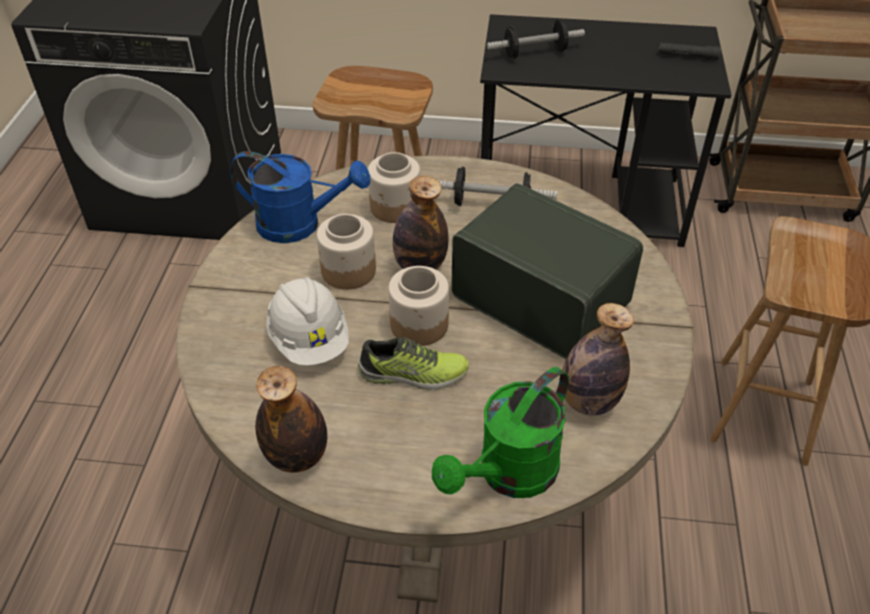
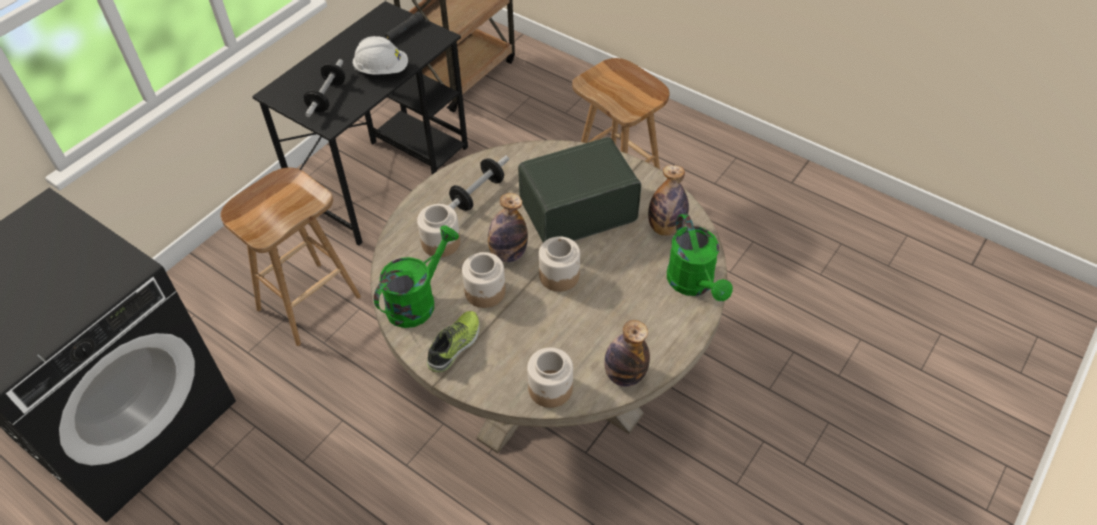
camera: 60 degrees left, 5 degrees up
(235, 388) = (550, 389): none -> jar
(300, 224) = (417, 300): blue watering can -> green watering can
(310, 340) = (534, 335): white hard hat -> white hard hat (382, 70)
(413, 374) = (597, 295): shoe -> shoe (455, 345)

